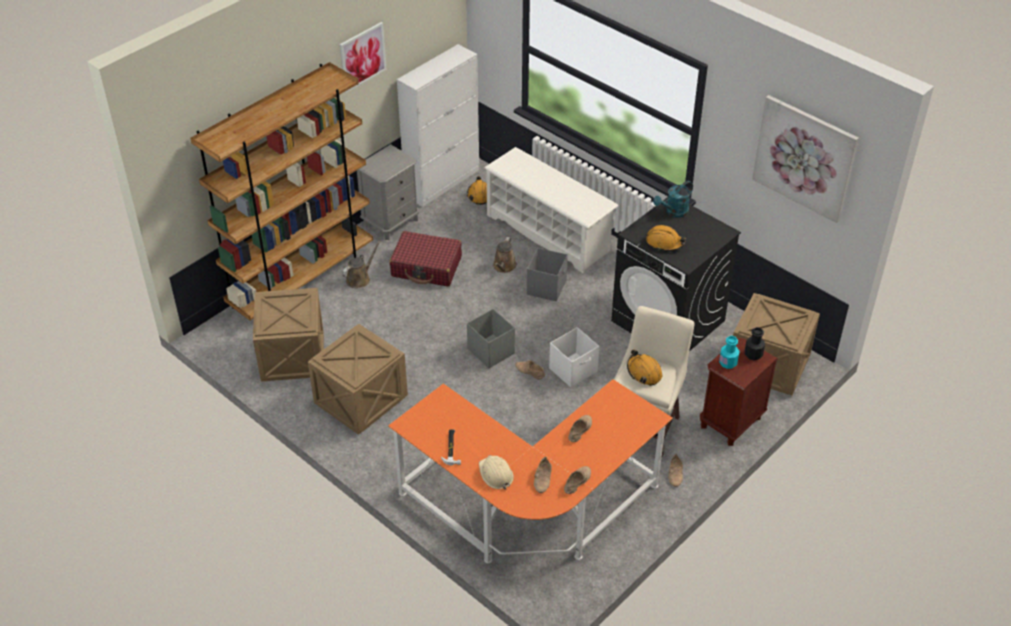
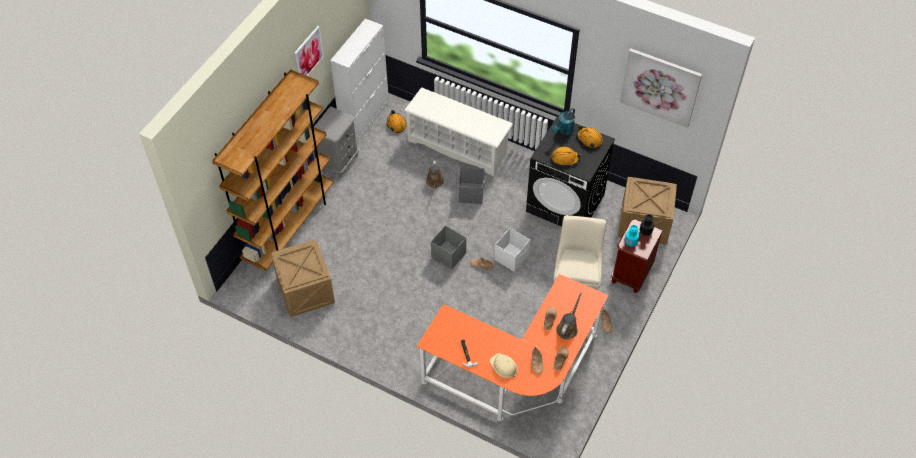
camera: 15 degrees left, 10 degrees up
(360, 279) = (332, 215): brown watering can -> brown watering can (567, 328)
(360, 401) = (368, 316): crate -> none
(426, 267) = (378, 194): red suitcase -> none
(644, 372) = (576, 261): orange hard hat -> orange hard hat (589, 139)

